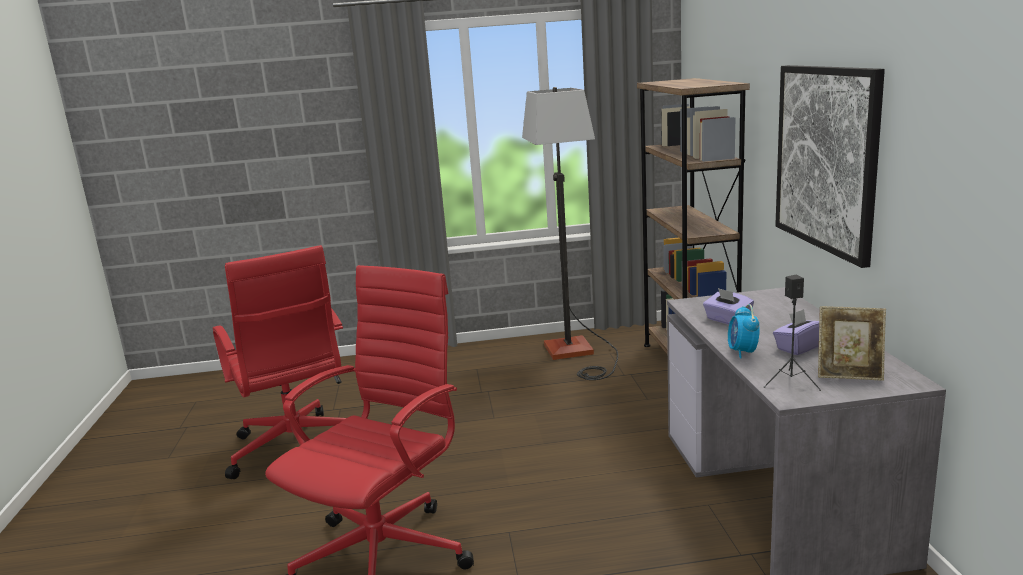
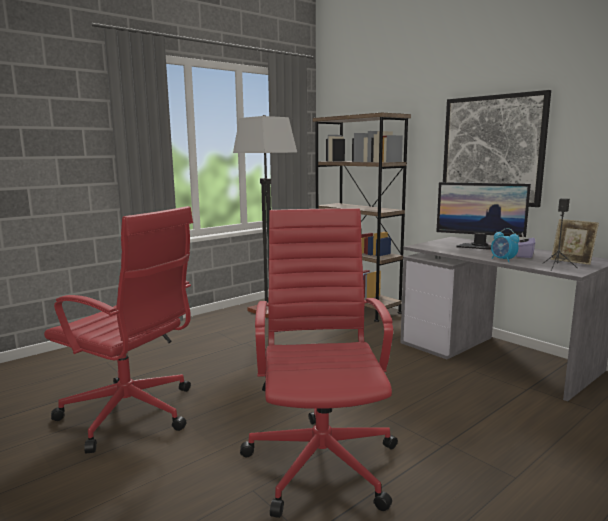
camera: 35 degrees left, 5 degrees down
(727, 320) = (460, 250): purple tissue box -> none
(774, 317) = (479, 246): none -> monitor
(849, 374) = (572, 261): picture frame -> picture frame turned 60 degrees clockwise

